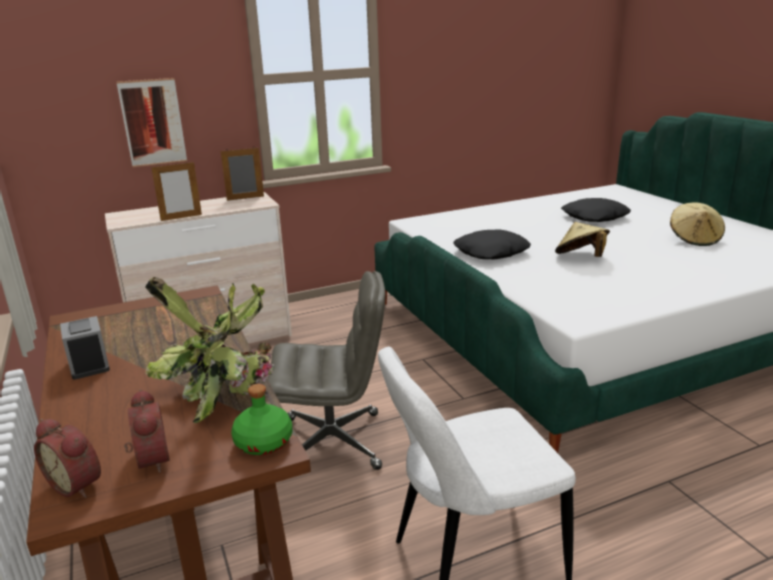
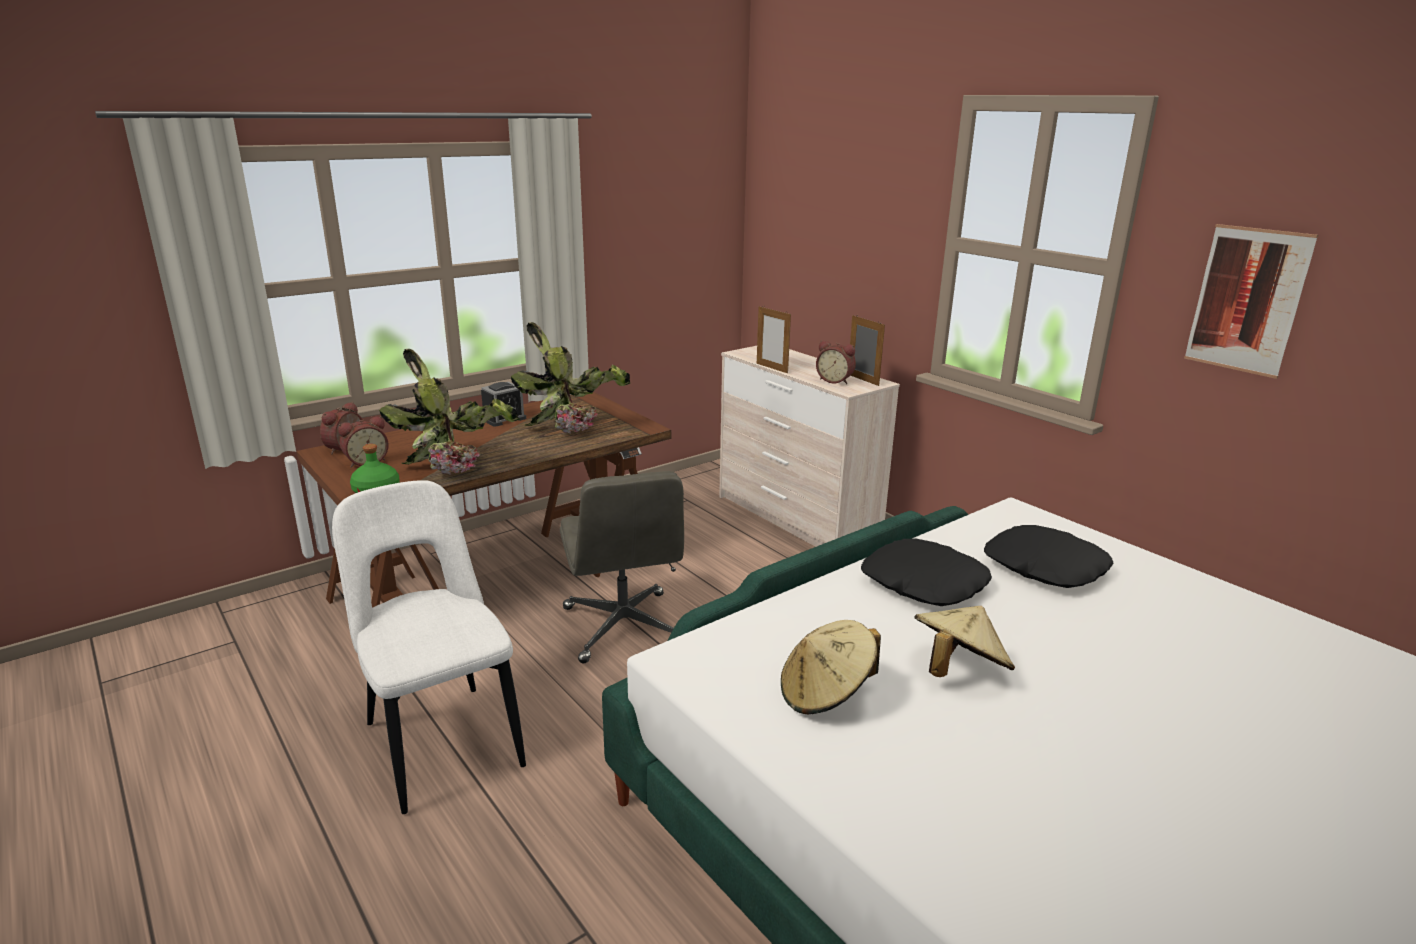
camera: 75 degrees right, 0 degrees up
(153, 122) = (844, 266): picture -> picture (1247, 300)
(164, 326) = (574, 427): none -> potted plant
(238, 204) = (835, 380): none -> alarm clock
(595, 217) = (1253, 698): black pillow -> black pillow (1044, 567)
(694, 239) = (1226, 851): beige hat -> beige hat (825, 694)

